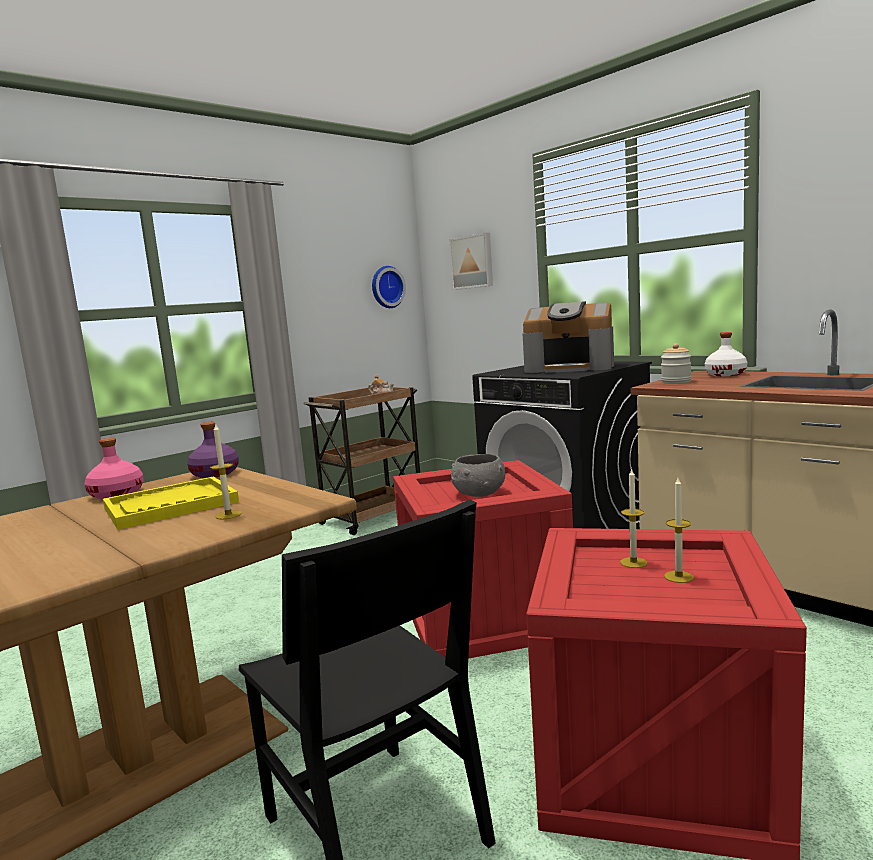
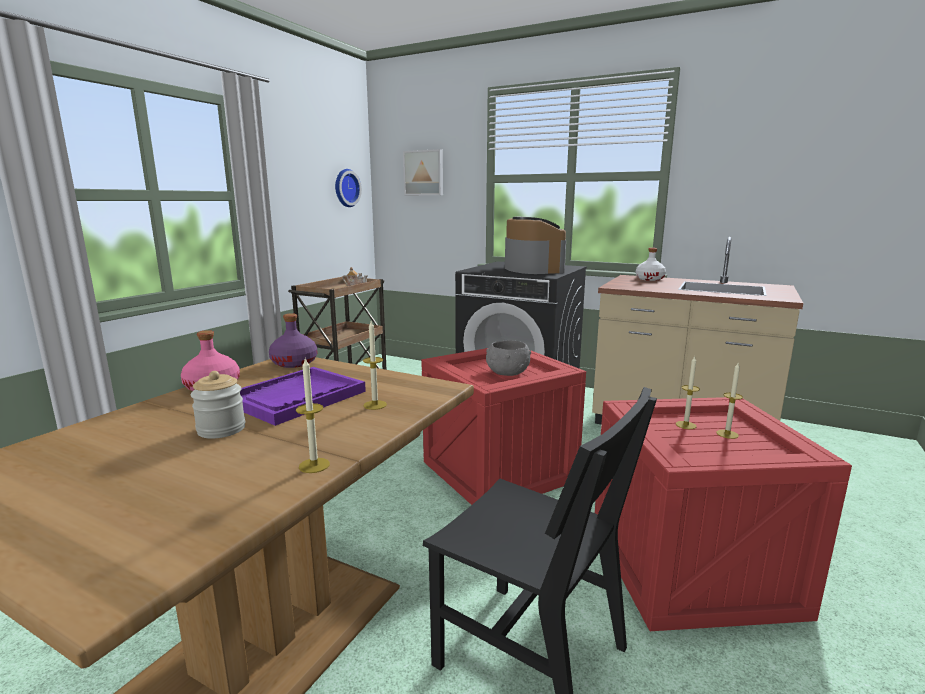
camera: 20 degrees left, 5 degrees up
(98, 565) = (314, 465): none -> candle
(170, 506) = (296, 397): yellow tray -> purple tray
(570, 368) = (532, 269): coffee machine -> coffee machine turned 105 degrees counterclockwise
(676, 382) = (625, 284): jar -> jar (221, 429)

